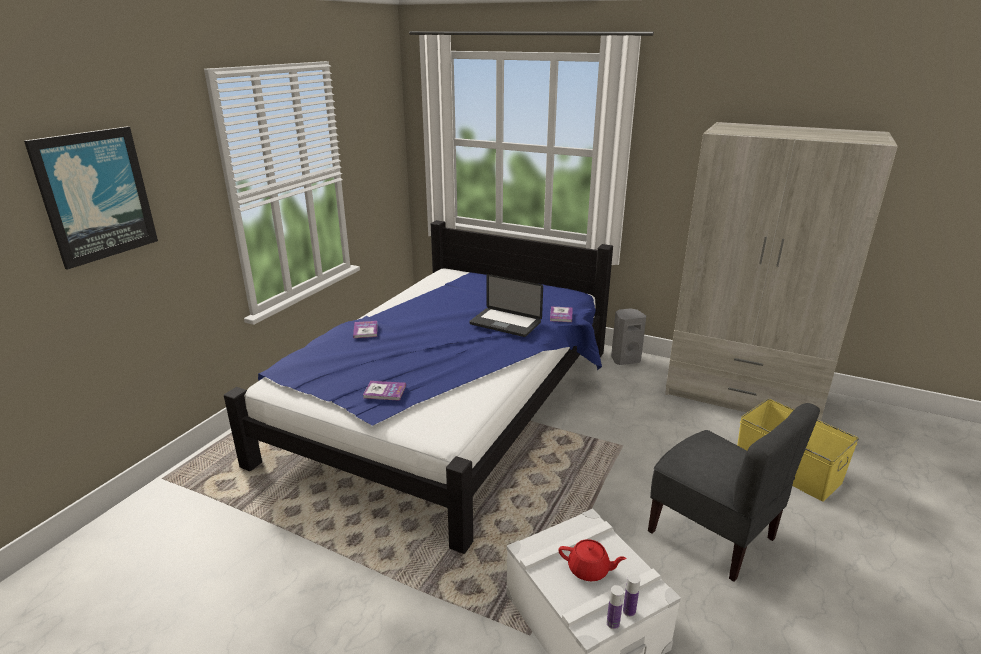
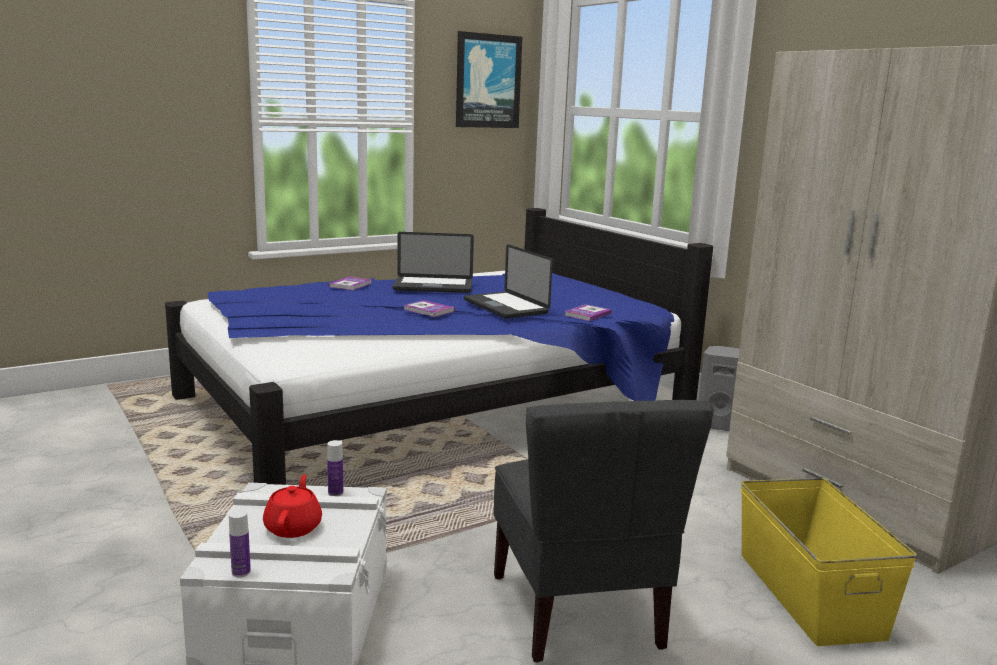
camera: 30 degrees right, 10 degrees down
(95, 195) = (96, 74): picture -> picture (487, 81)
(384, 392) = (282, 320): book -> book (429, 310)
(426, 314) = (433, 286): none -> laptop
(589, 570) = (294, 527): red teapot -> red teapot turned 135 degrees counterclockwise
(629, 611) = (275, 571): bottle -> bottle (335, 493)

